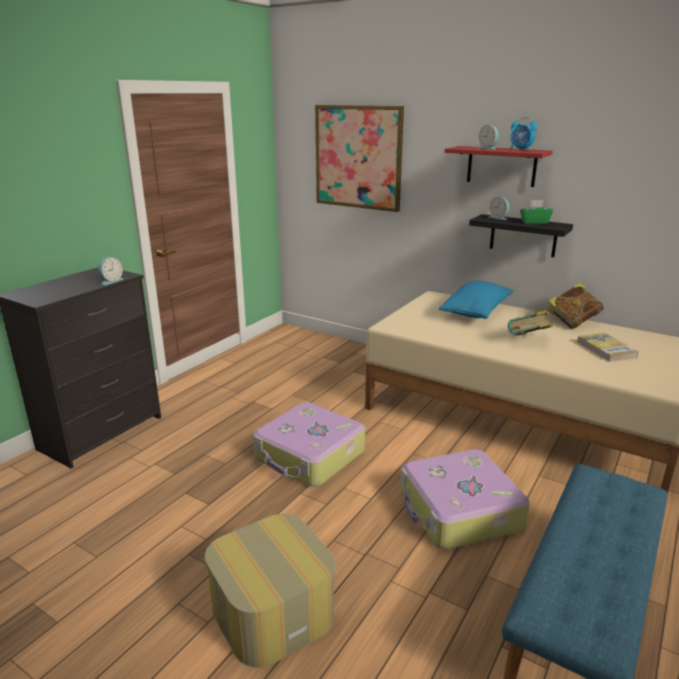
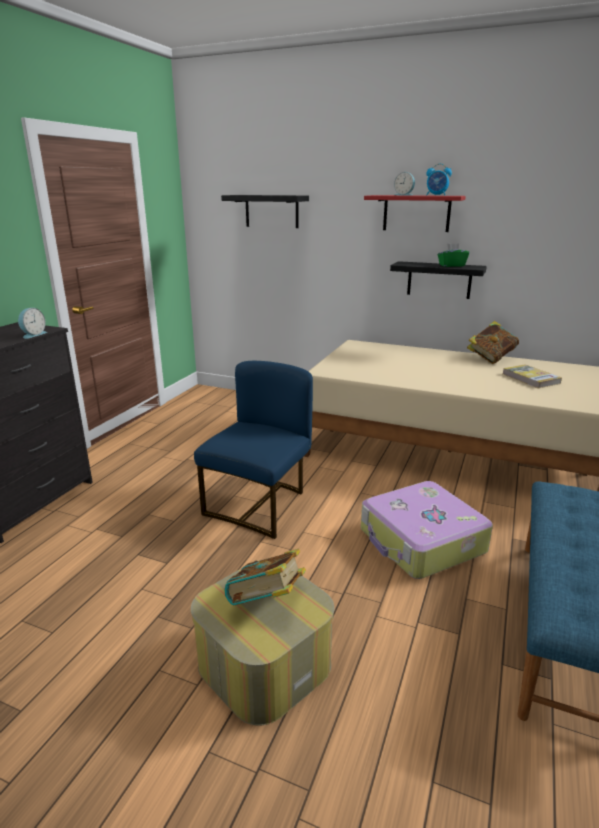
camera: 10 degrees left, 0 degrees up
(309, 456) = (260, 505): suitcase -> blue chair
(358, 157) = (271, 211): picture -> black shelf
(476, 312) = (400, 355): blue pillow -> none
(498, 218) = (416, 263): alarm clock -> none
(528, 341) = (459, 376): book -> book (267, 602)

